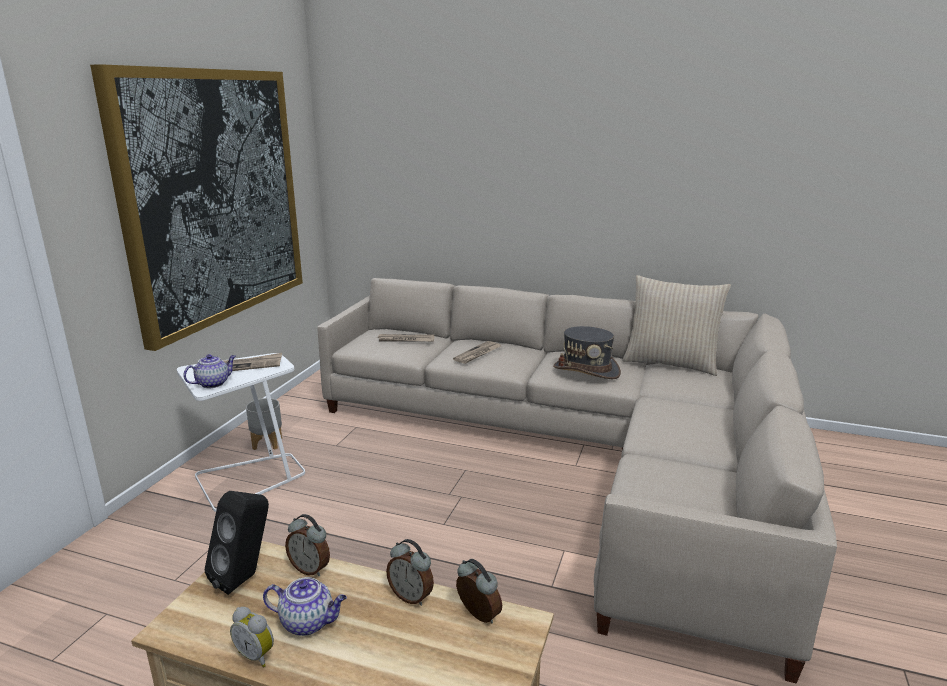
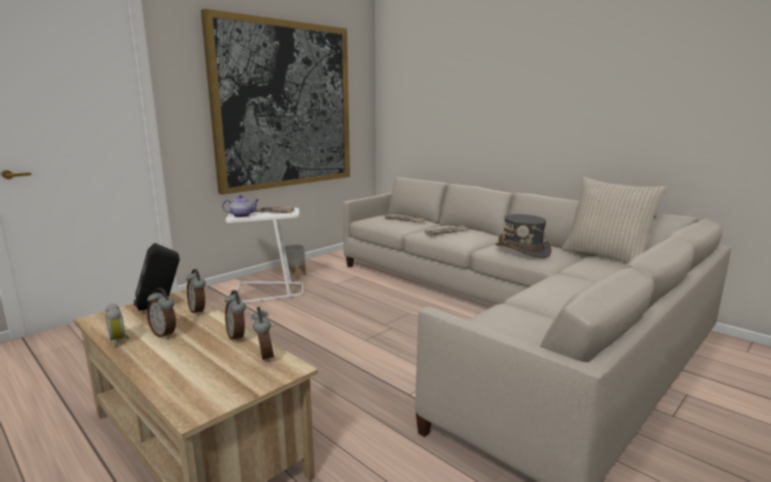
camera: 25 degrees right, 5 degrees down
(308, 622) = (164, 334): teapot -> alarm clock

